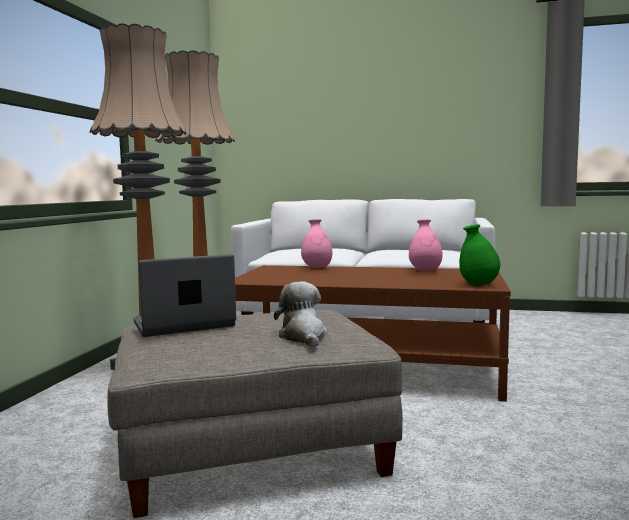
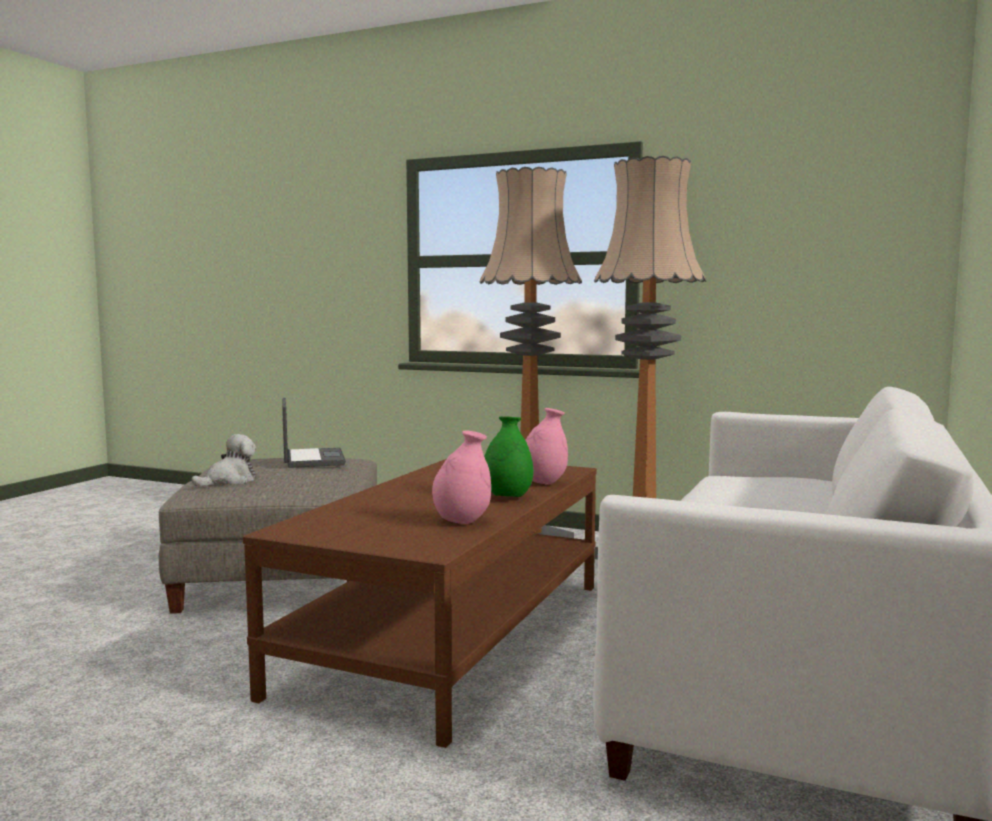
camera: 100 degrees right, 0 degrees up
(303, 337) = (229, 481): plush toy -> plush toy turned 45 degrees counterclockwise
(478, 285) = (303, 528): green vase -> green vase (507, 497)

